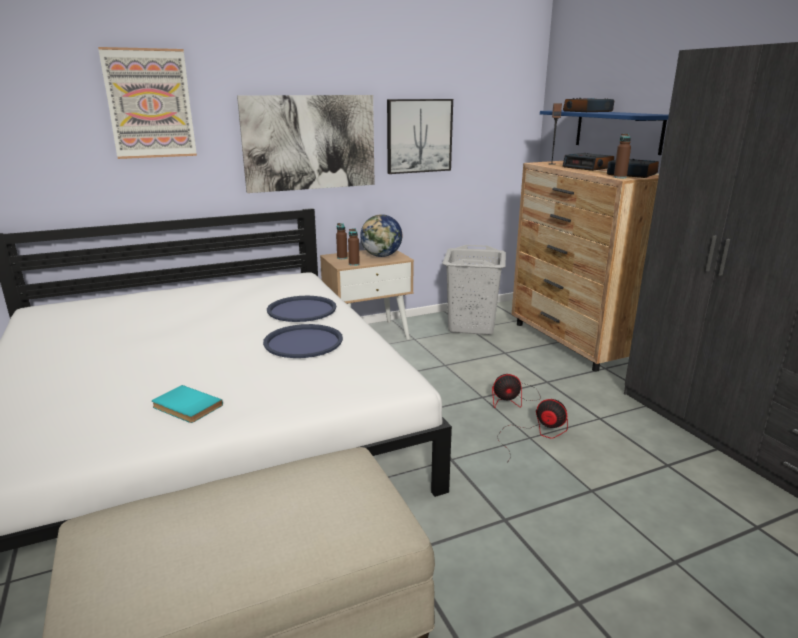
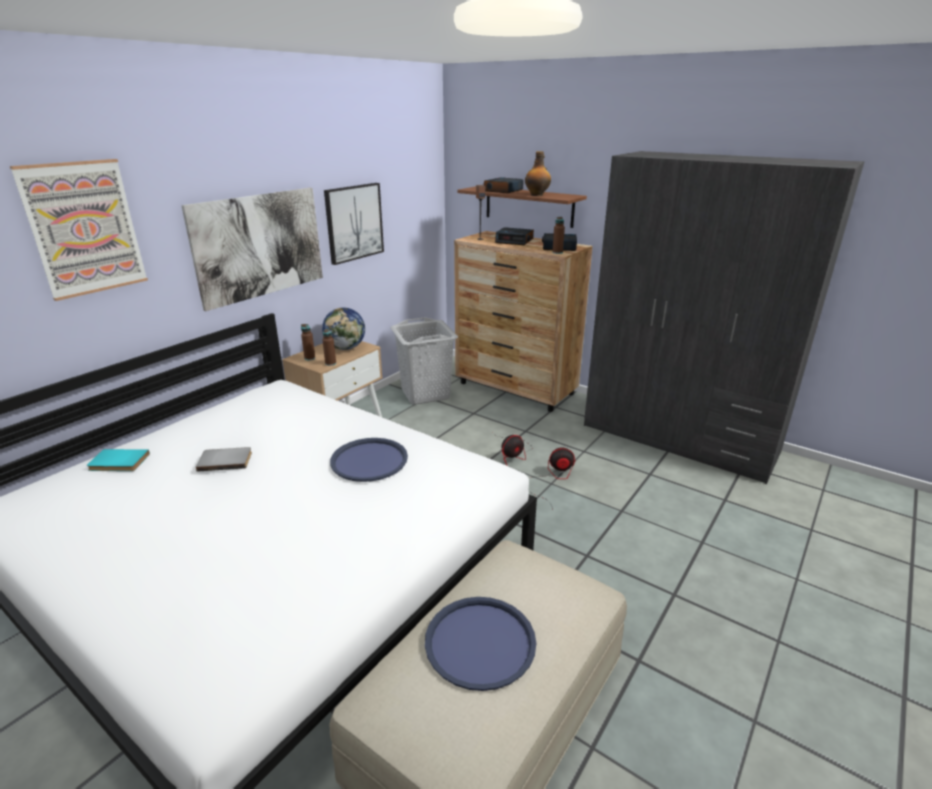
camera: 30 degrees left, 5 degrees up
(185, 407) = (339, 562): turquoise book -> turquoise book (118, 463)
(198, 315) = (225, 460): none -> grey book
(301, 310) = (327, 426): blue tray -> blue tray (480, 643)
(616, 113) = (537, 195): none -> bottle
(617, 131) = (529, 206): blue shelf -> brown shelf

